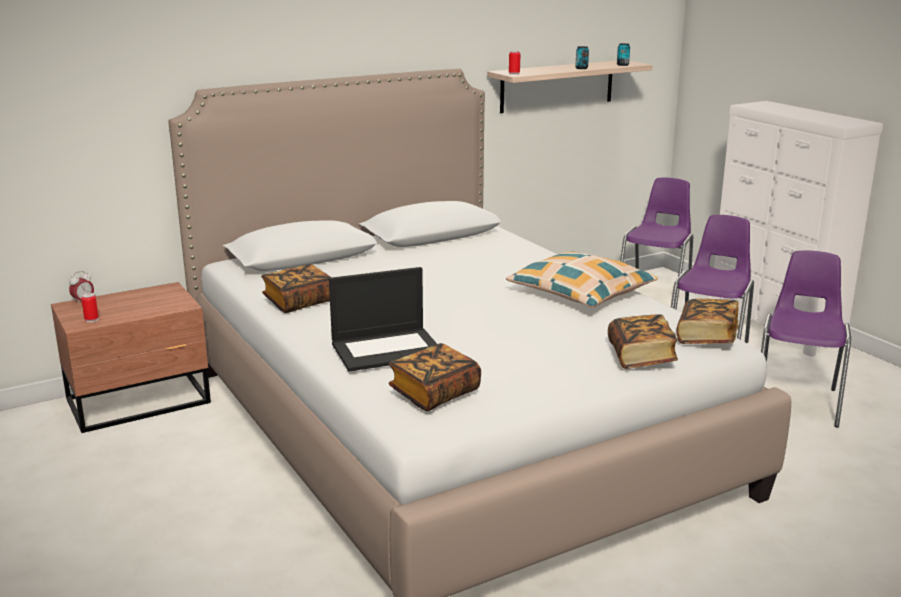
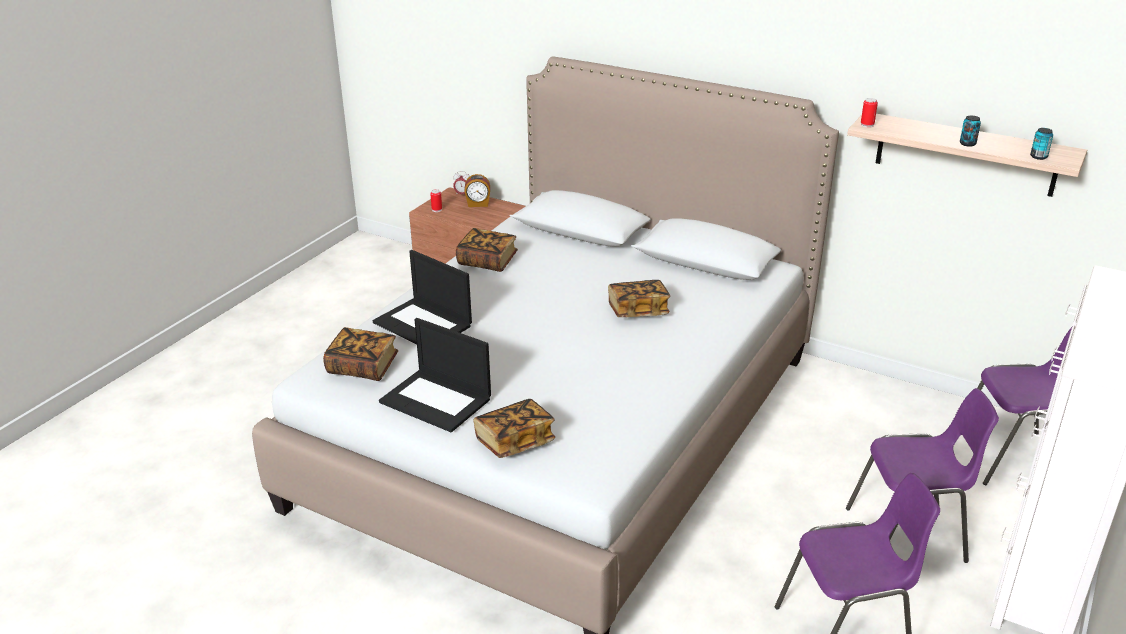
camera: 60 degrees right, 10 degrees up
(121, 300) = (478, 204): none -> alarm clock
(539, 373) = (437, 400): none -> laptop
(581, 293) = (643, 373): pillow -> none
(706, 337) = (598, 468): book -> book (638, 311)

